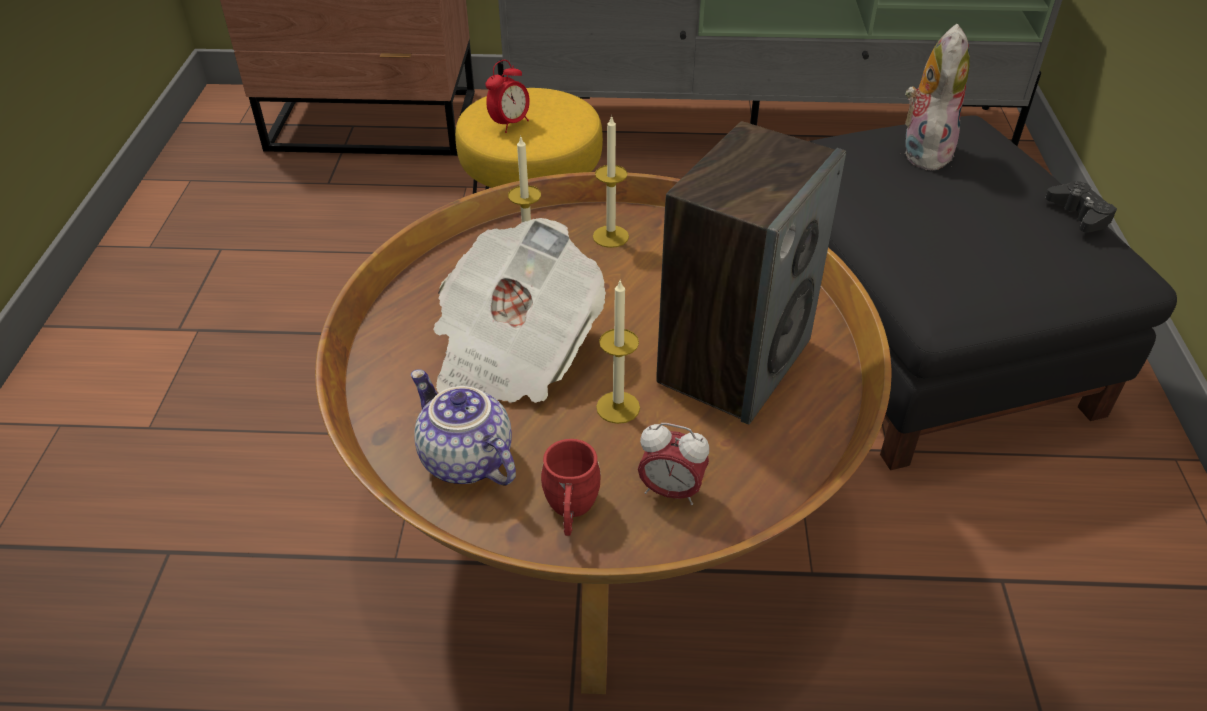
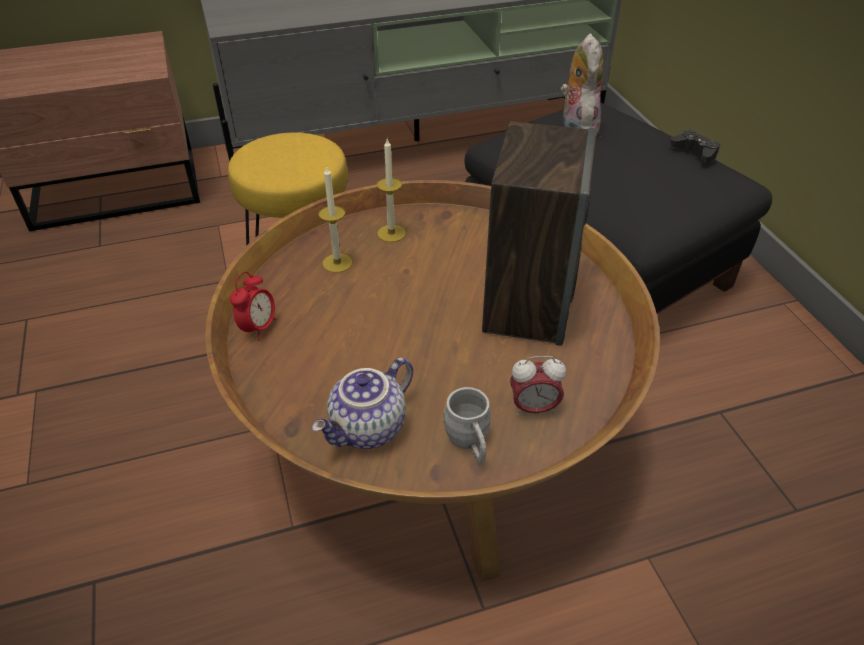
camera: 20 degrees left, 0 degrees up
(464, 460) = (369, 429): teapot -> teapot turned 75 degrees counterclockwise
(510, 124) = (274, 164): alarm clock -> alarm clock (258, 328)
(513, 351) = (362, 336): newspaper -> none
(570, 511) = (469, 444): red mug -> grey mug
(618, 407) = (463, 357): candle -> none

